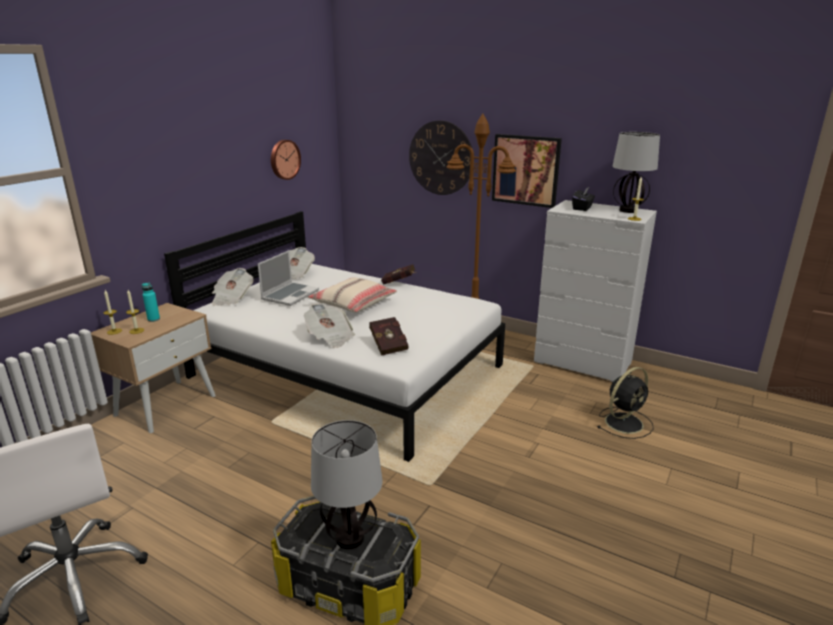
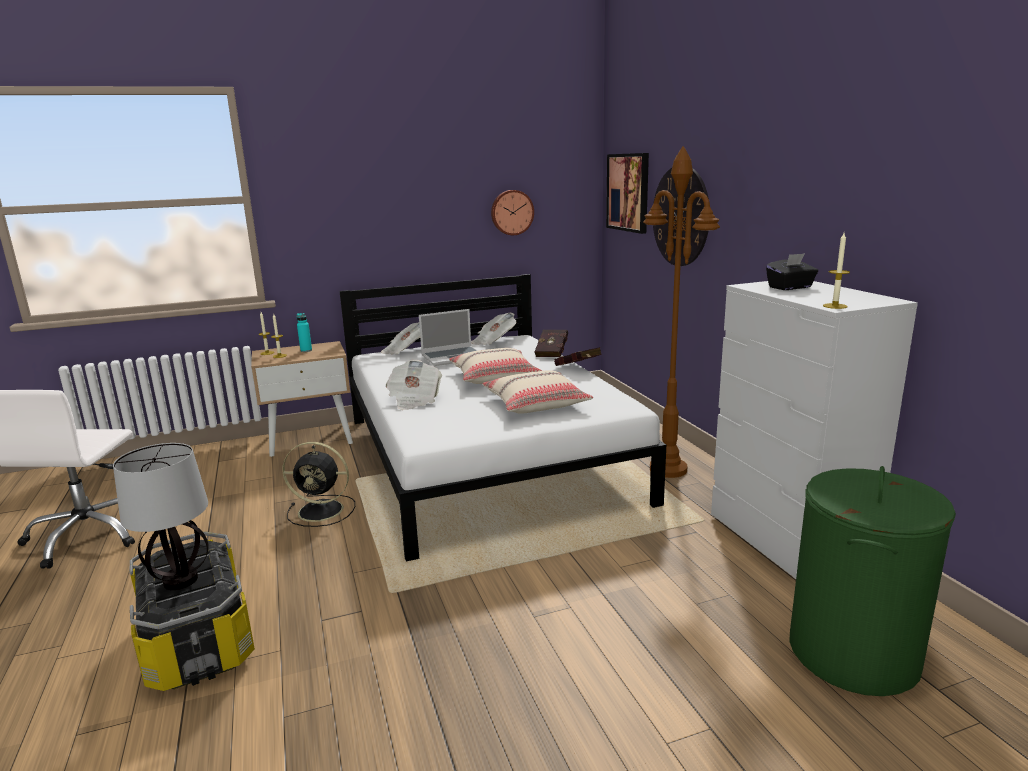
camera: 40 degrees right, 5 degrees down
(388, 345) = (449, 420): red book -> red book (552, 353)
(420, 316) = (536, 403): none -> beige pillow
(526, 170) = (761, 232): picture -> picture (628, 192)
(625, 422) = (732, 637): black fan -> black fan (323, 510)
(627, 210) = (859, 297): table lamp -> none
(673, 407) = (853, 653): none -> green laundry basket

